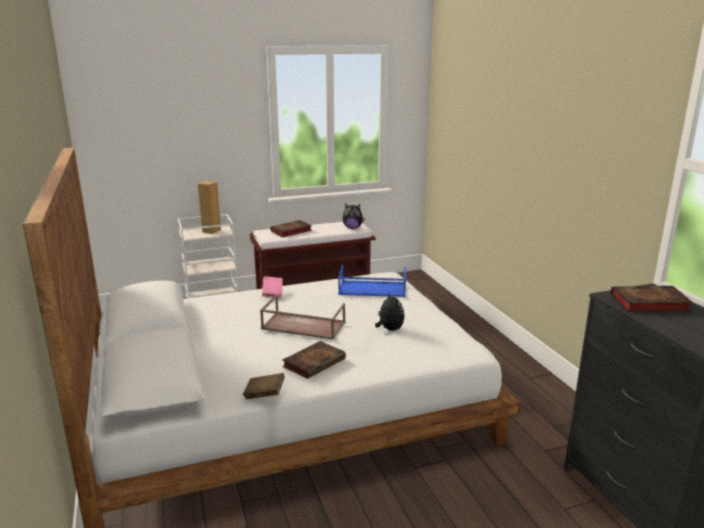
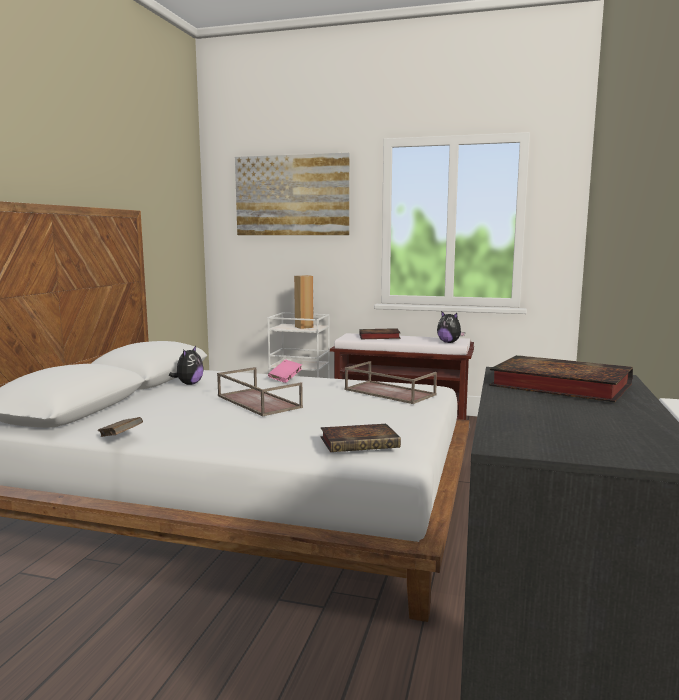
camera: 35 degrees right, 10 degrees down
(176, 101) = (291, 195): none -> picture
(315, 362) = (210, 428): book -> book (361, 442)
(371, 289) = (388, 392): blue tray -> brown tray
(389, 329) = (338, 423): plush toy -> plush toy (189, 384)

